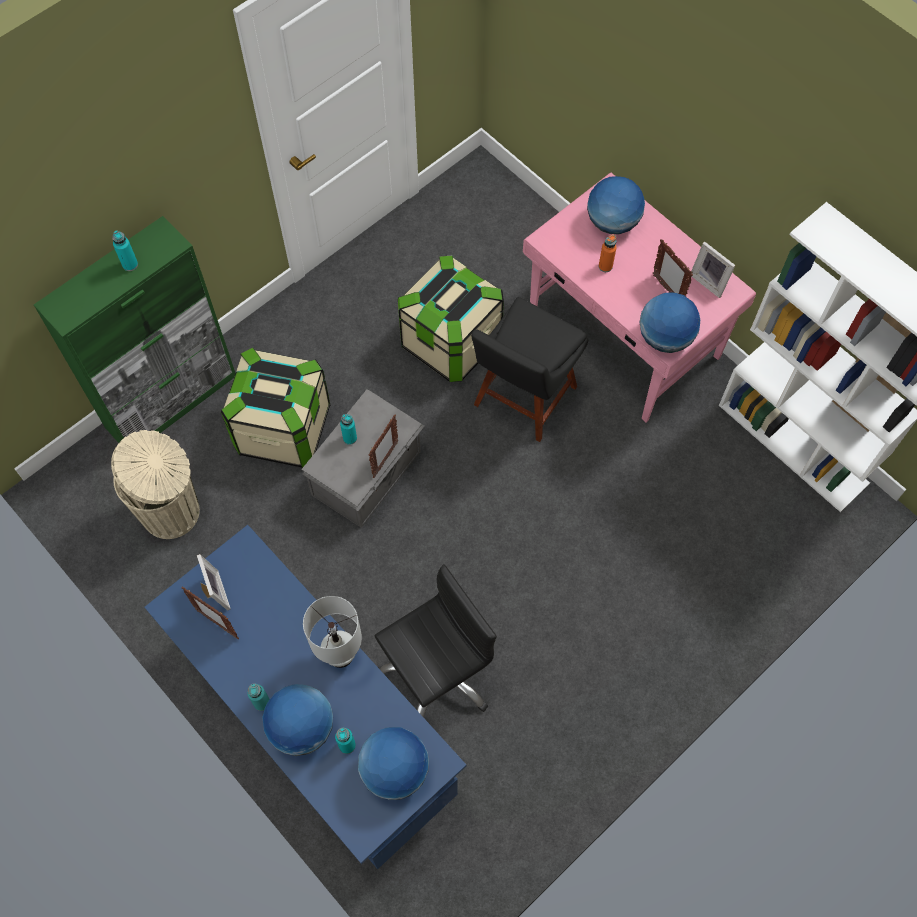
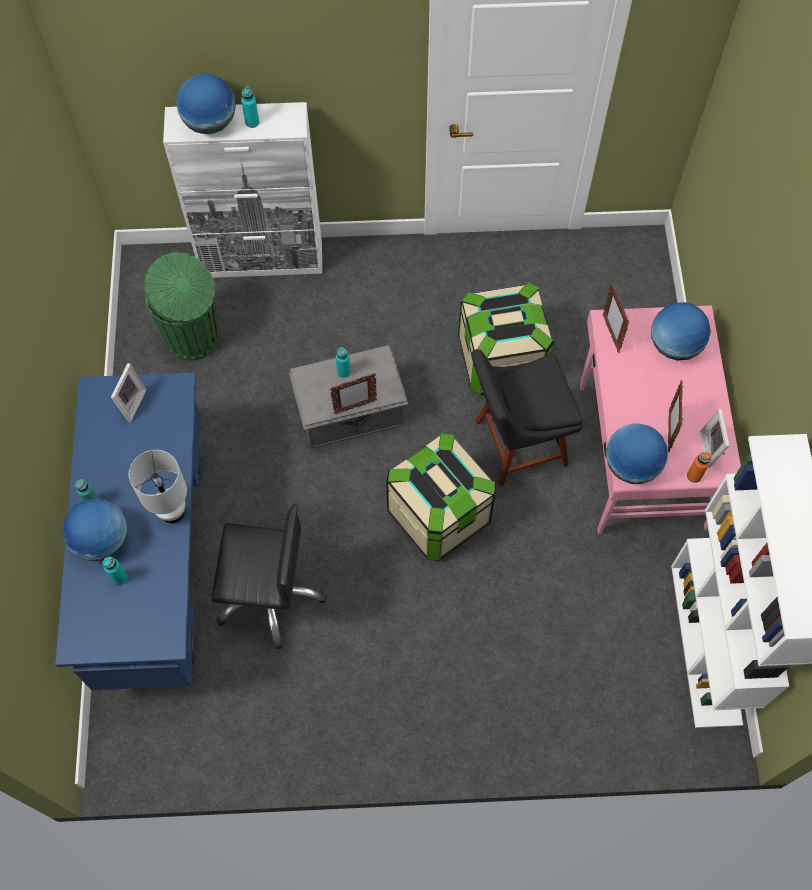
camera: 40 degrees right, 0 degrees up
(172, 401) = (262, 260): green cabinet -> white cabinet
(173, 512) = (194, 339): beige trash can -> green trash can
(217, 623) = (113, 425): picture frame -> picture frame (610, 333)
(283, 428) = (321, 335): storage box -> storage box (439, 514)
(395, 769) = (134, 621): globe -> globe (210, 123)
(605, 266) = (635, 376): orange bottle -> orange bottle (694, 476)

